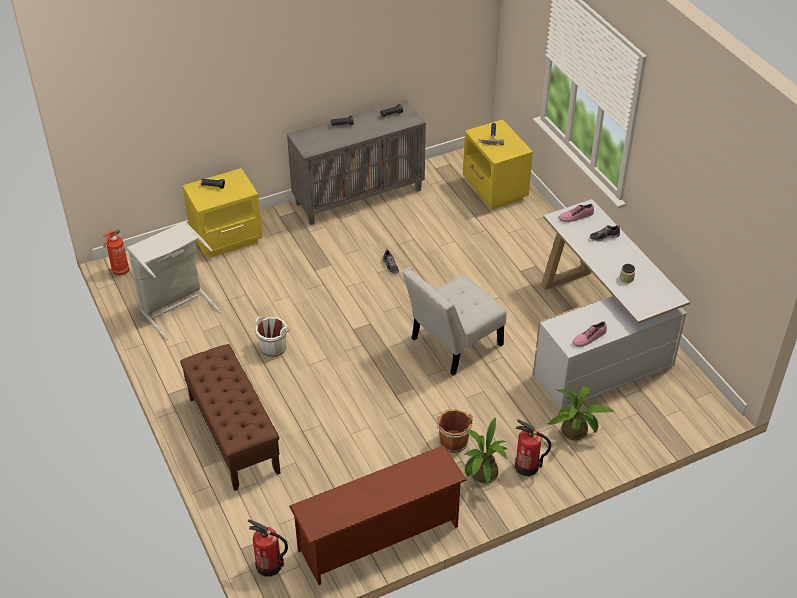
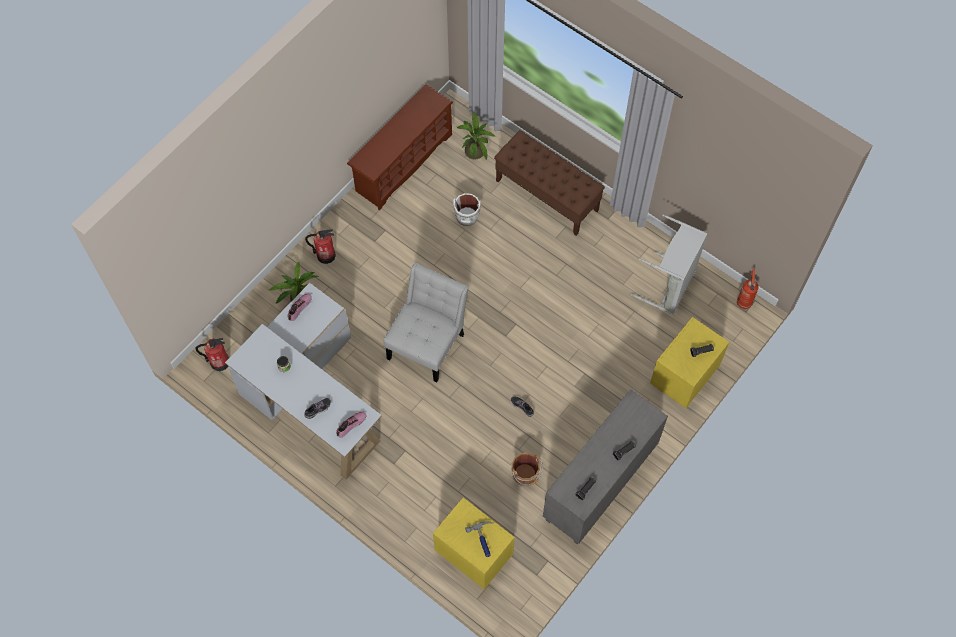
camera: 155 degrees right, 20 degrees up
(269, 565) = (464, 118): fire extinguisher -> fire extinguisher (219, 362)
(273, 347) = (567, 280): white bucket -> white bucket (467, 218)
(453, 440) = (388, 254): brown bucket -> brown bucket (525, 475)
(482, 476) = (354, 234): potted plant -> potted plant (475, 149)

